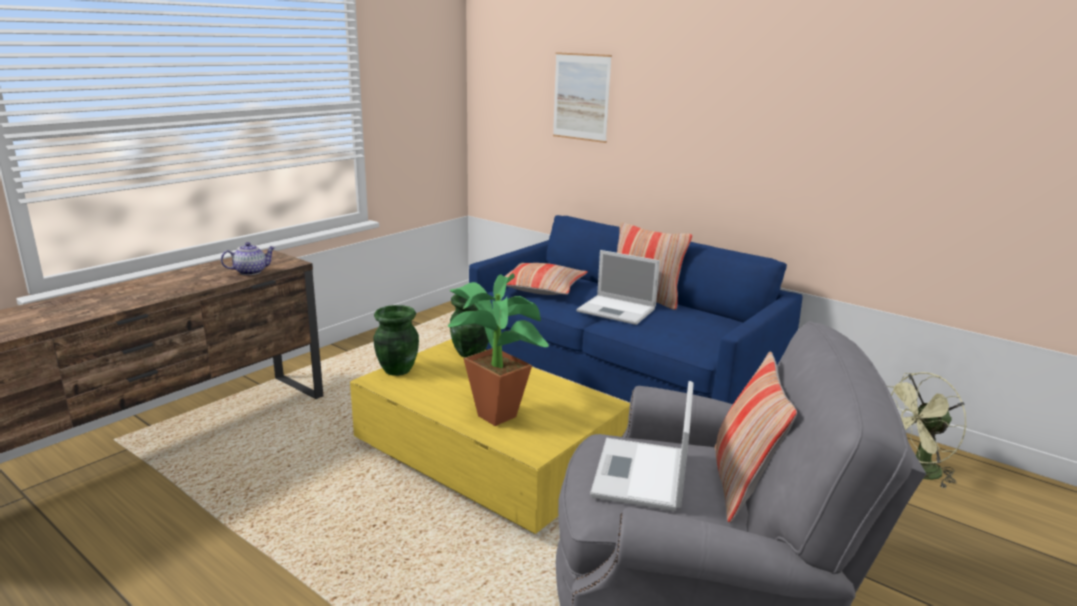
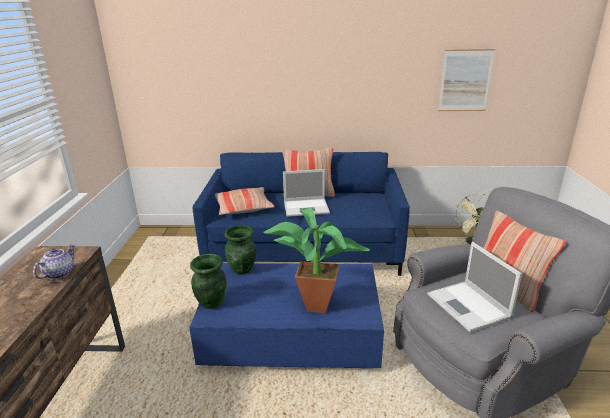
camera: 35 degrees left, 5 degrees up
(489, 459) = (292, 335): yellow coffee table -> blue coffee table
(581, 97) = (219, 67): picture -> picture (465, 80)

